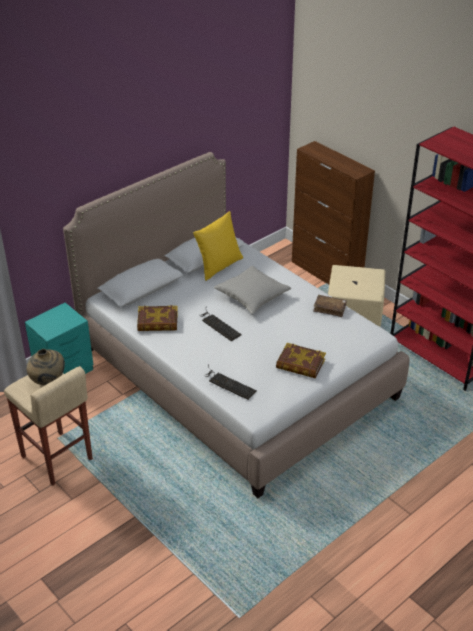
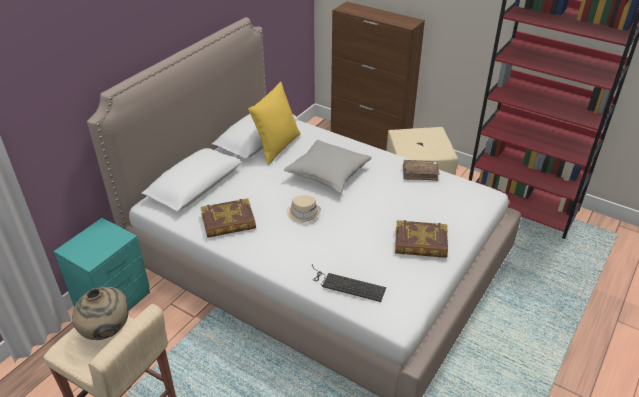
camera: 15 degrees left, 0 degrees up
(218, 325) = (303, 213): keyboard -> beige hat

